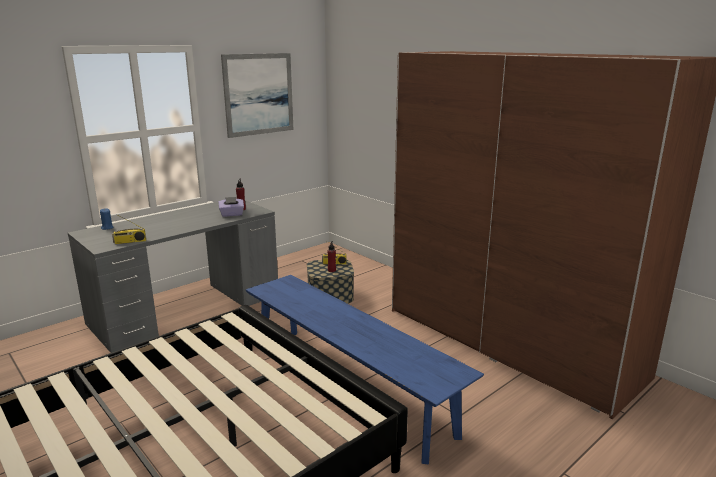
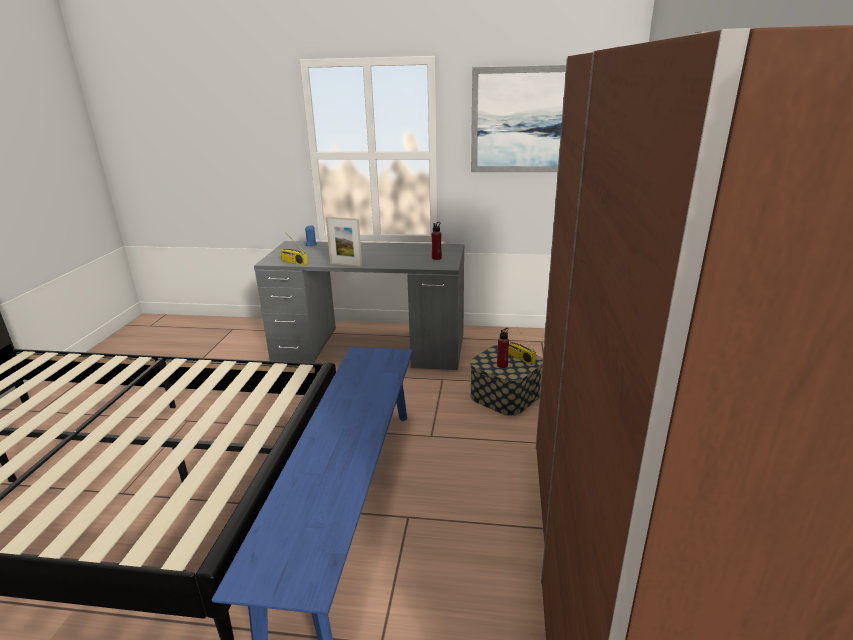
camera: 50 degrees right, 5 degrees up
(183, 230) = (346, 265): none -> picture frame
(232, 214) = (416, 261): purple tissue box -> none

